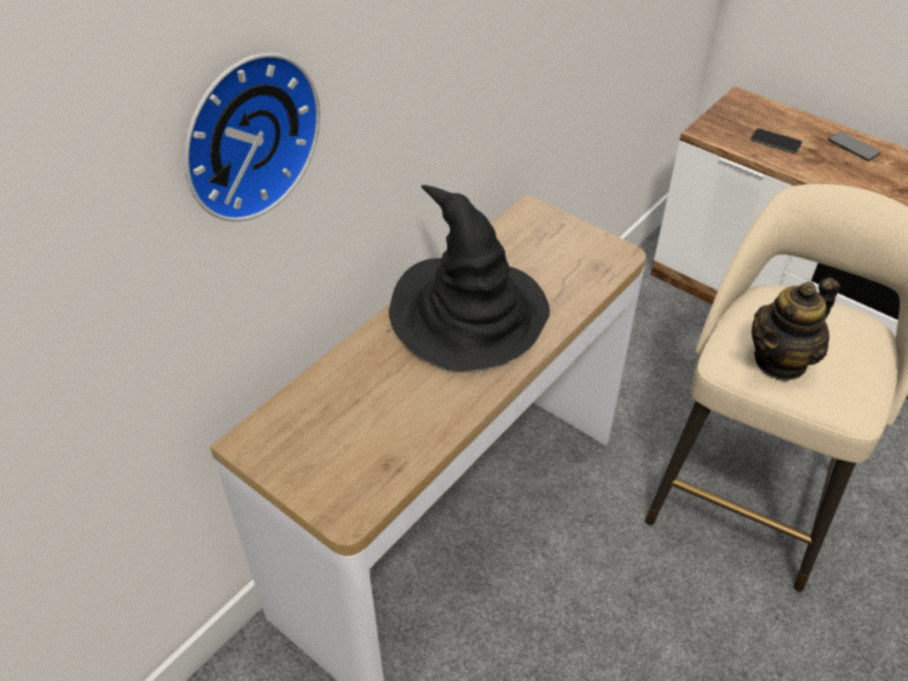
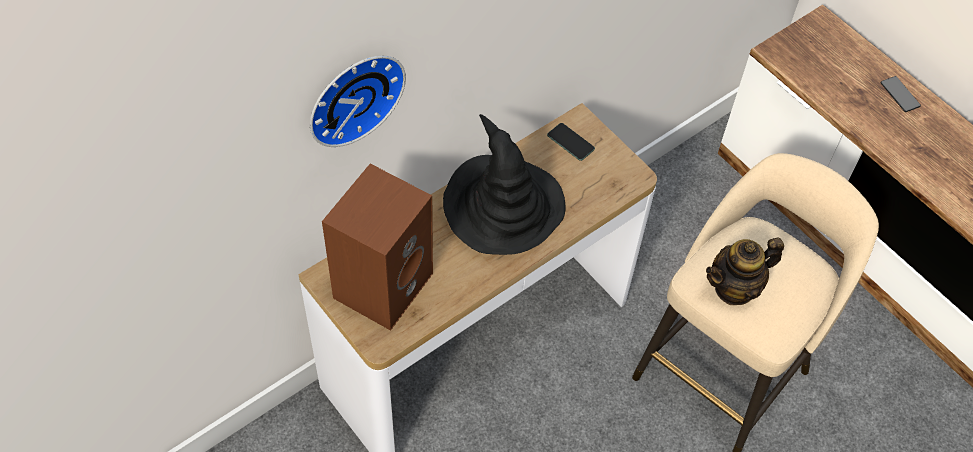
camera: 10 degrees right, 10 degrees up
(333, 434) = (383, 283): none -> brown speaker
(775, 141) = (832, 75): phone -> phone (570, 142)

